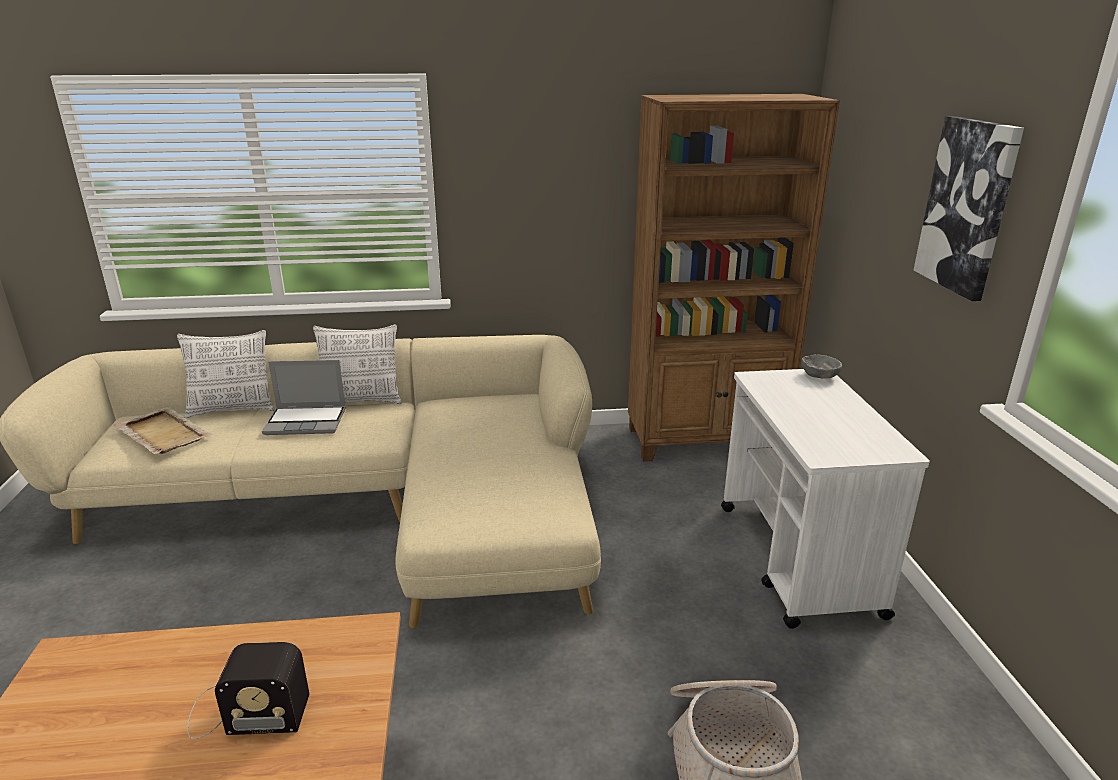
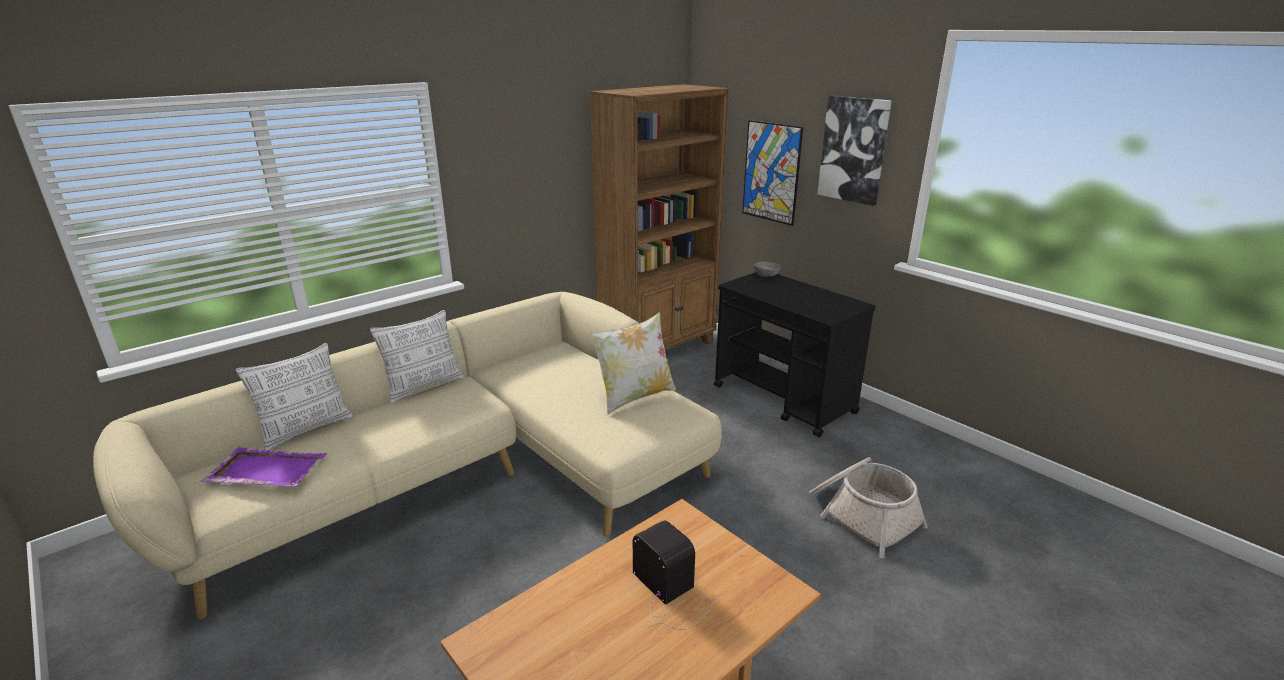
camera: 35 degrees left, 0 degrees up
(163, 433) = (266, 470): beige tray -> purple tray
(244, 710) = (672, 594): radio -> radio turned 90 degrees counterclockwise
(307, 421) = (402, 415): laptop -> none
(522, 479) = (635, 396): none -> pillow
(798, 560) = (784, 400): white cart -> black cart
(876, 229) = (771, 172): none -> picture

